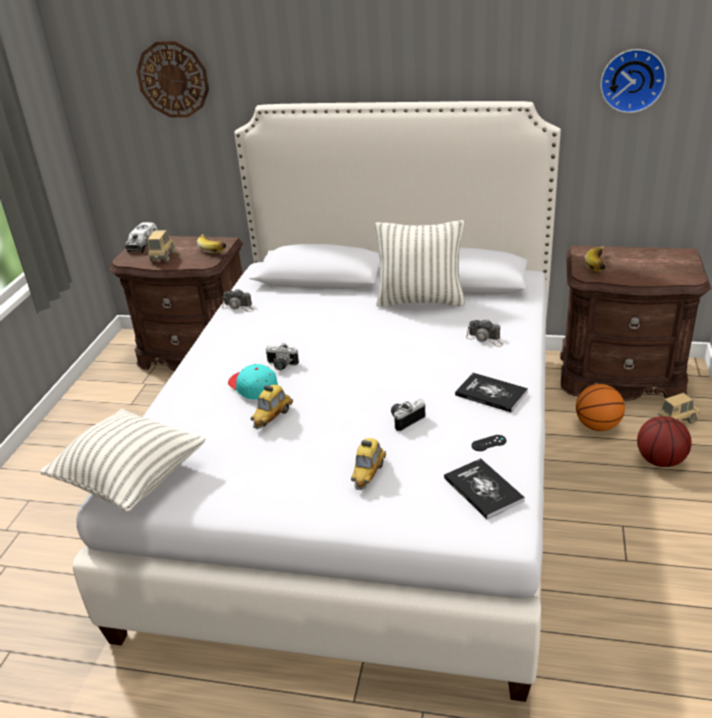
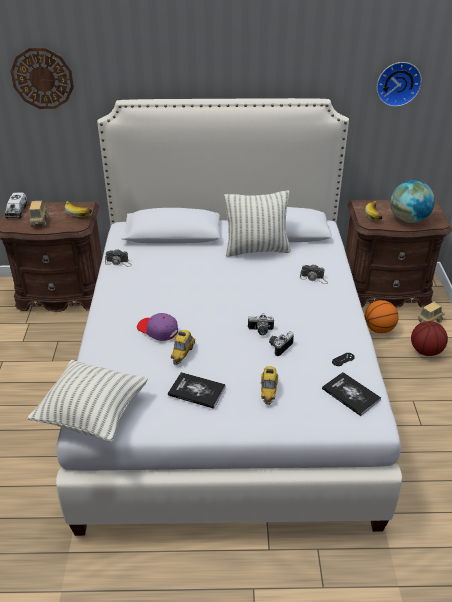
camera: 15 degrees left, 5 degrees up
(253, 387) = (157, 330): turquoise cap -> purple cap
(281, 366) = (172, 311): camera -> camera (260, 331)
(491, 393) = (332, 321): book -> book (196, 391)
(646, 273) = (408, 220): none -> globe

